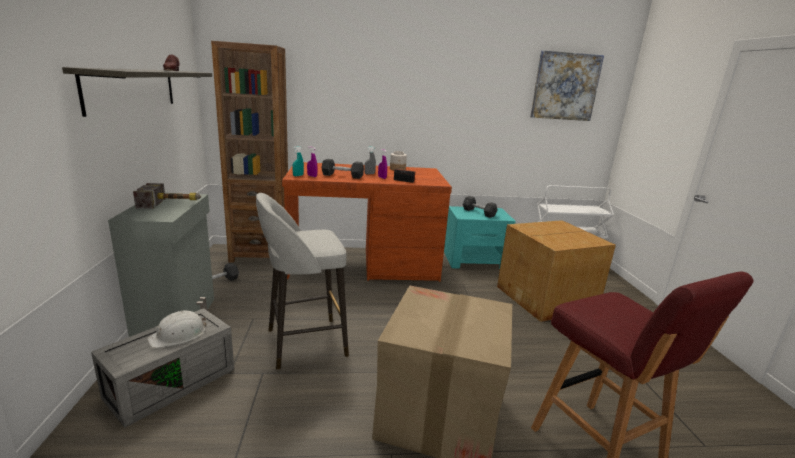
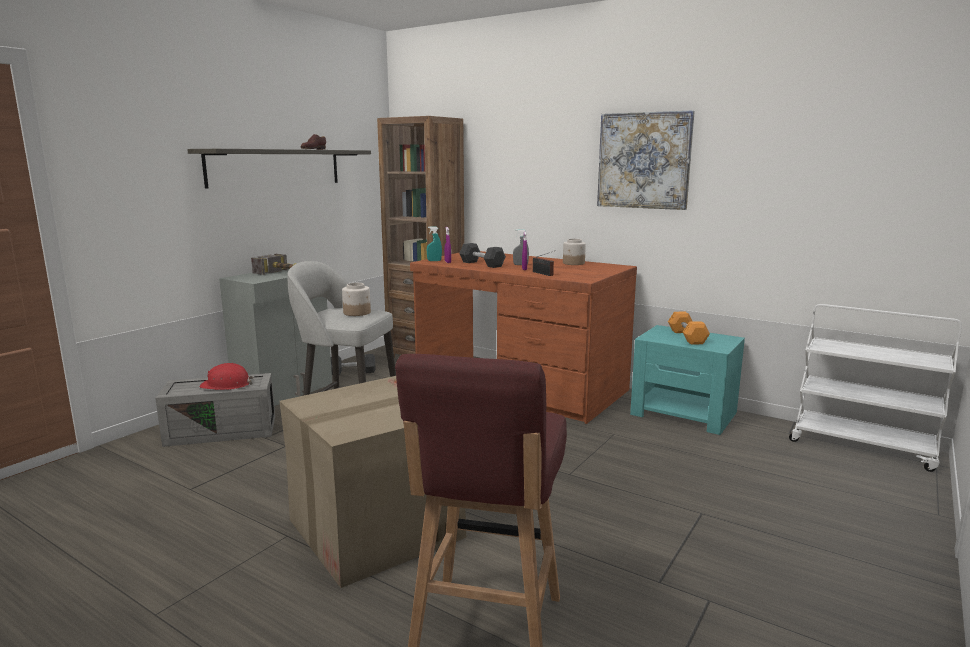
camera: 40 degrees right, 5 degrees down
(178, 335) = (226, 385): white hard hat -> red hard hat
(315, 236) = (357, 313): none -> jar
(479, 212) = (687, 337): grey dumbbell -> orange dumbbell
(547, 299) = (722, 482): cardboard box -> none
(565, 86) = (858, 132): picture -> picture (644, 160)

